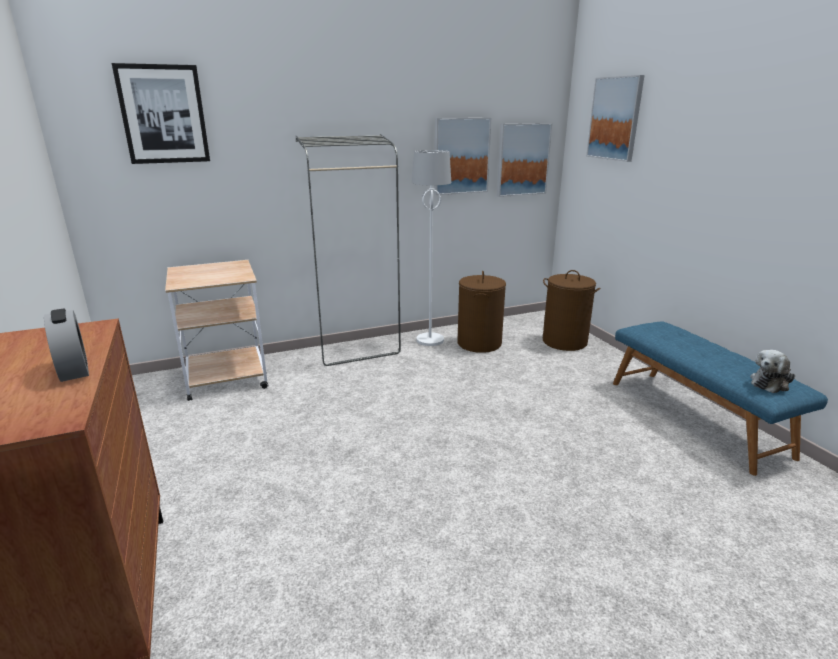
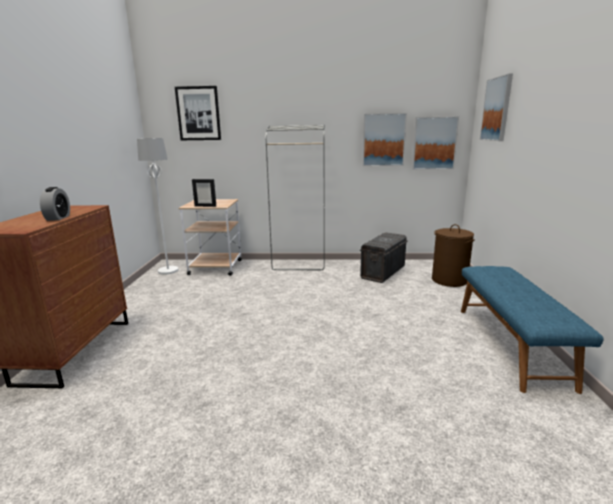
camera: 25 degrees right, 5 degrees down
(213, 281) = (205, 206): none -> picture frame
(430, 340) = (350, 266): white floor lamp -> white floor lamp (168, 270)
(479, 343) = (382, 272): brown laundry basket -> grey storage box
(771, 383) = (550, 316): plush toy -> none

